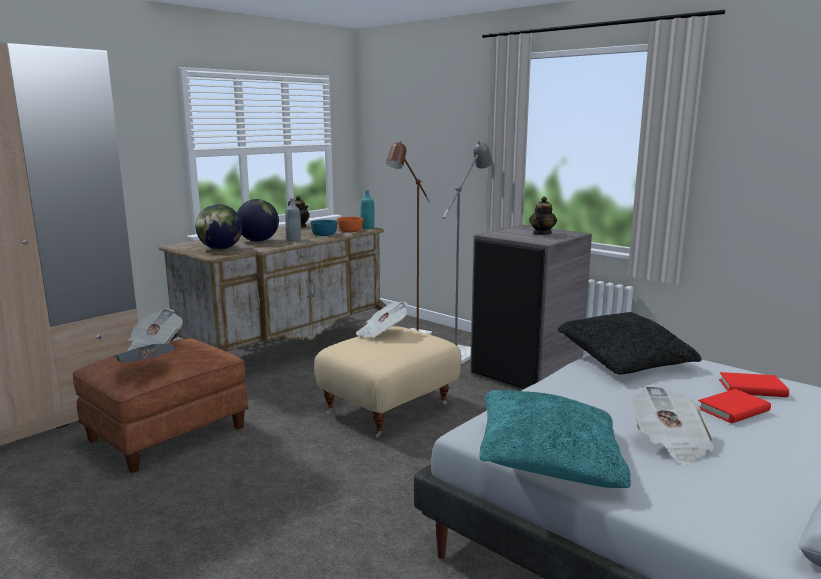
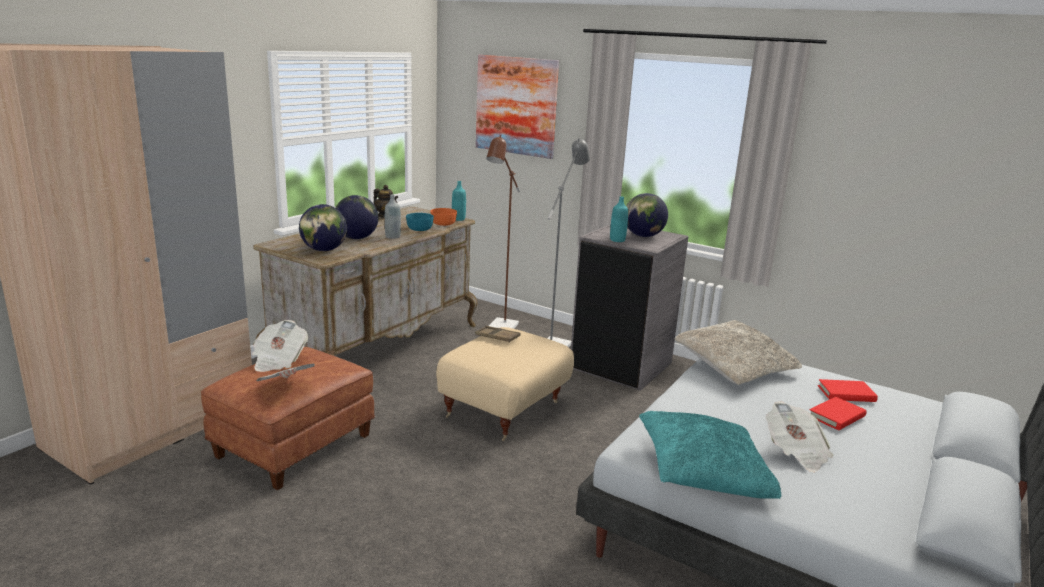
camera: 10 degrees left, 5 degrees up
(382, 333) = (497, 337): newspaper -> brown tray
(427, 119) = (516, 106): none -> picture
(511, 236) = (617, 240): none -> turquoise bottle
(542, 233) = (643, 236): teapot -> globe
(625, 360) = (735, 366): black pillow -> beige pillow

